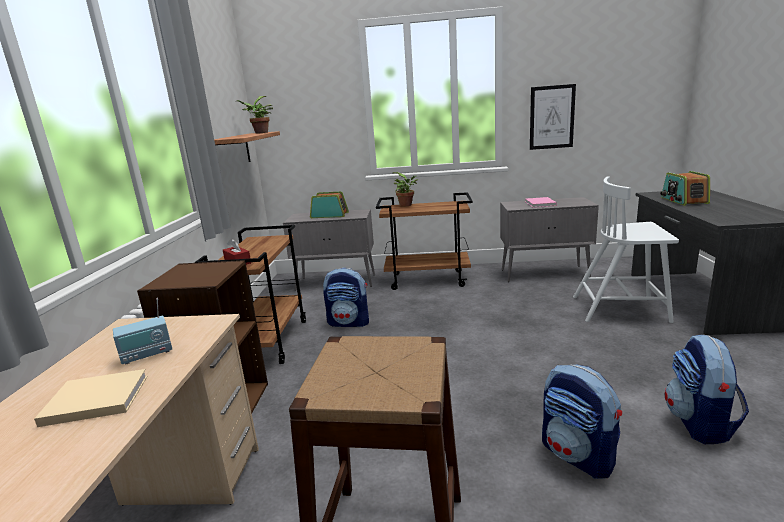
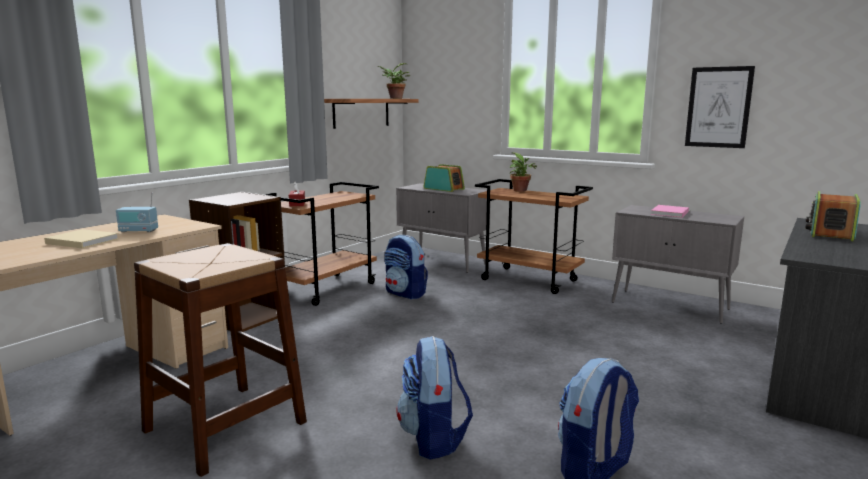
camera: 30 degrees right, 5 degrees down
(621, 309) = (702, 359): white chair -> none

